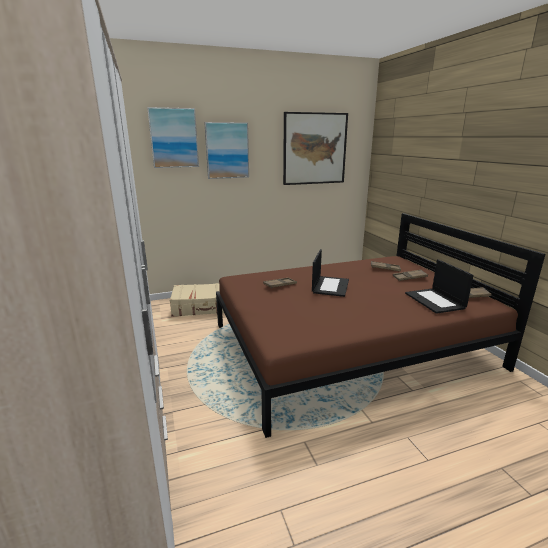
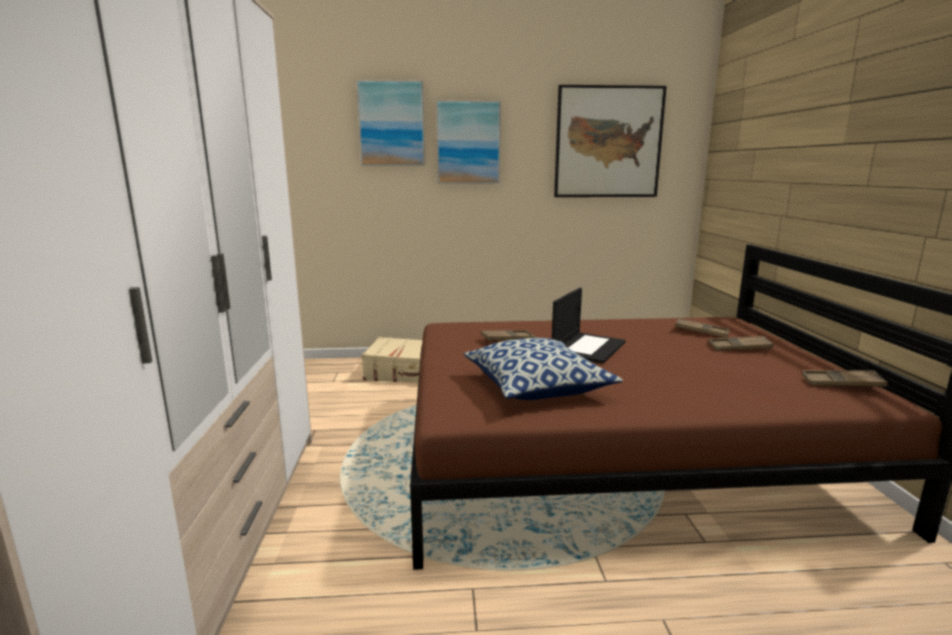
camera: 15 degrees right, 5 degrees down
(316, 317) = (537, 387): none -> pillow
(435, 301) = (767, 384): laptop -> none

